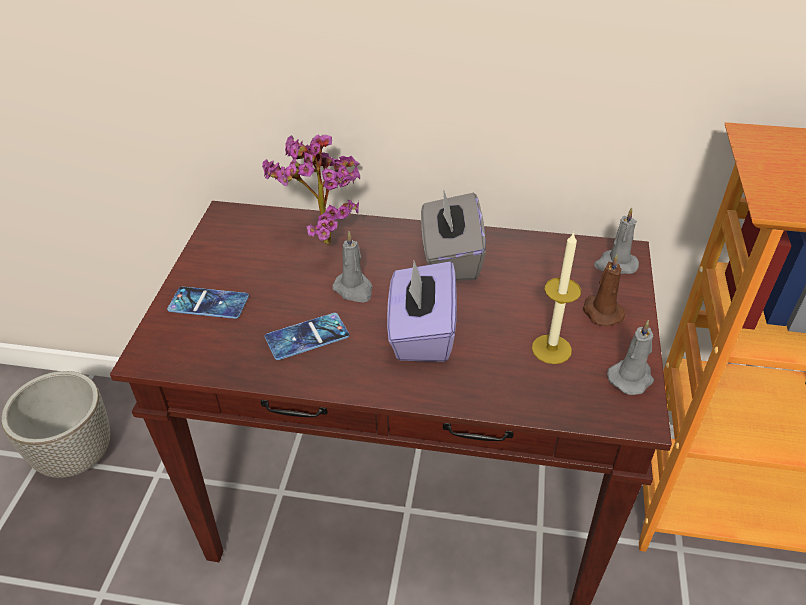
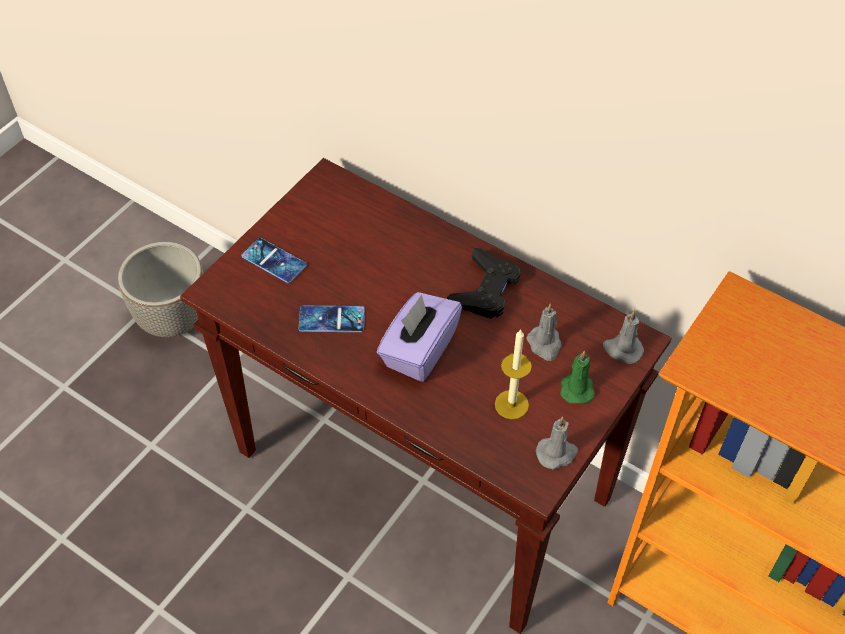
camera: 25 degrees right, 10 degrees up
(320, 239) = (390, 231): potted plant -> none
(354, 289) = (390, 290): grey candle -> grey candle (545, 344)
(450, 258) = (485, 290): grey tissue box -> black game controller
(601, 311) = (576, 388): brown candle -> green candle

